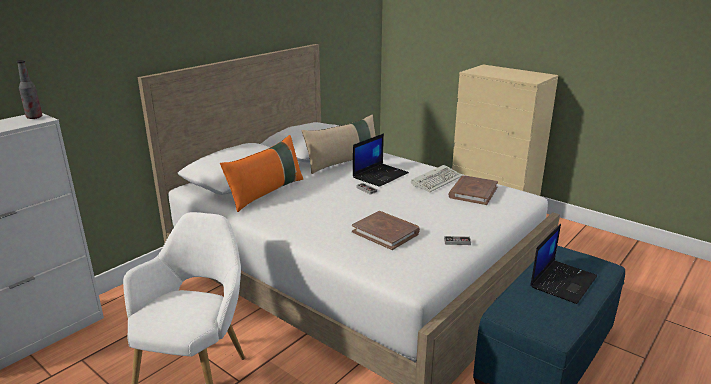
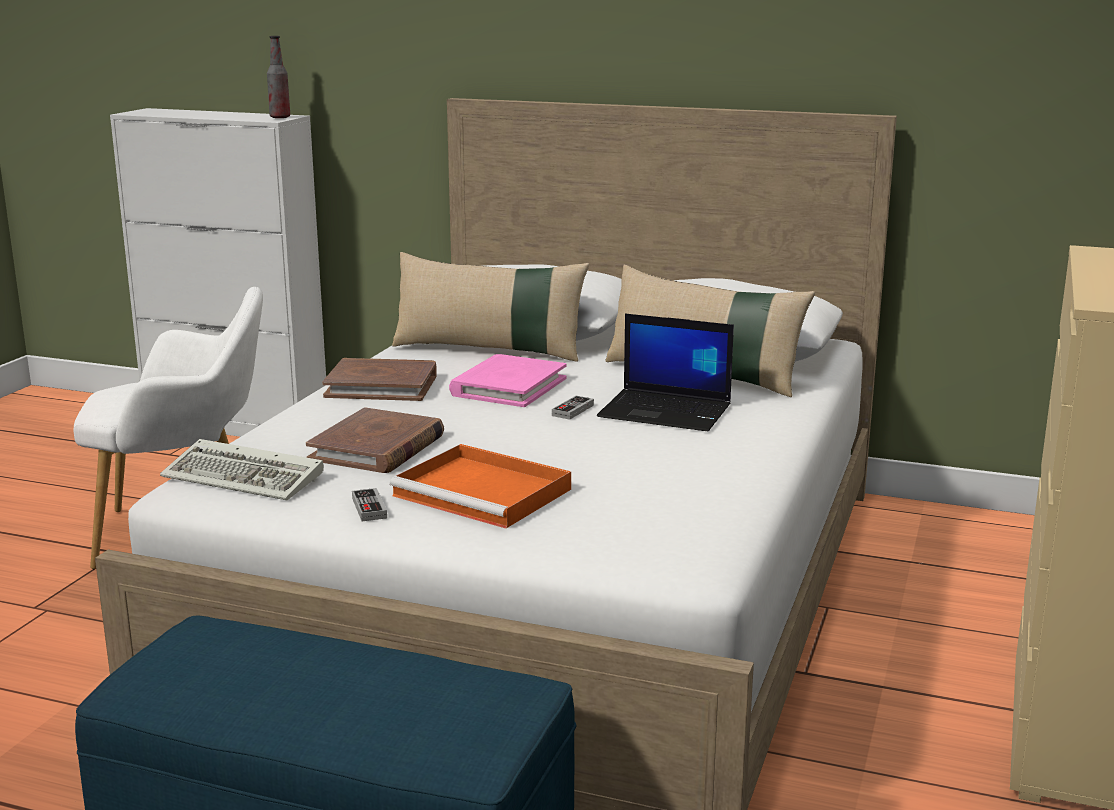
camera: 70 degrees right, 5 degrees down
(266, 193) = (489, 350): orange pillow -> beige pillow
(325, 196) = (508, 386): none -> pink book
(437, 180) = (695, 463): keyboard -> keyboard (247, 477)
(450, 218) = (485, 493): none -> orange tray
(473, 192) = (658, 504): brown book -> brown book (381, 385)
(562, 281) = (353, 691): laptop -> none

